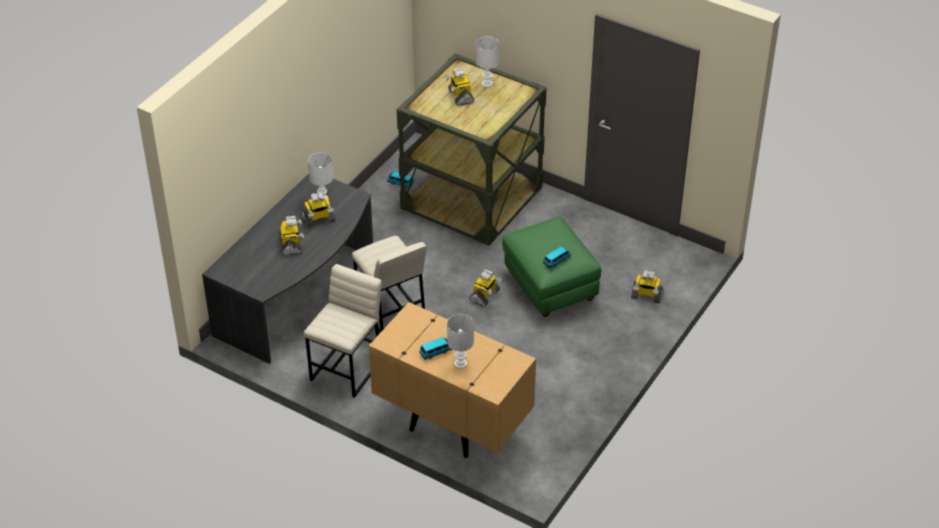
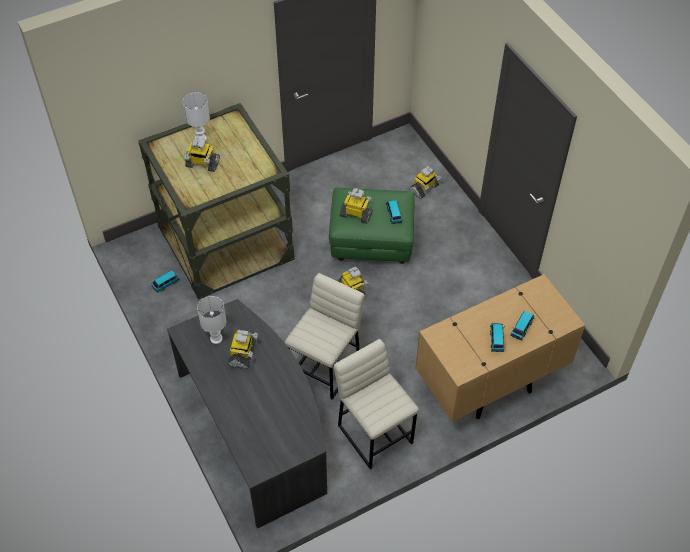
camera: 60 degrees left, 10 degrees up
(291, 244) = (262, 392): toy robot -> toy robot (356, 214)
(391, 312) = (325, 366): beige chair -> beige chair turned 60 degrees counterclockwise
(461, 364) = (521, 328): white table lamp -> toy car

